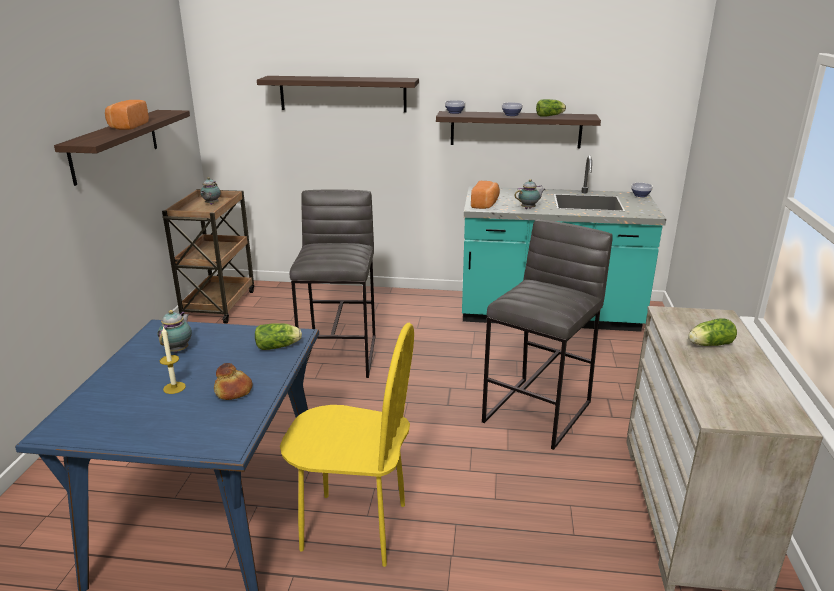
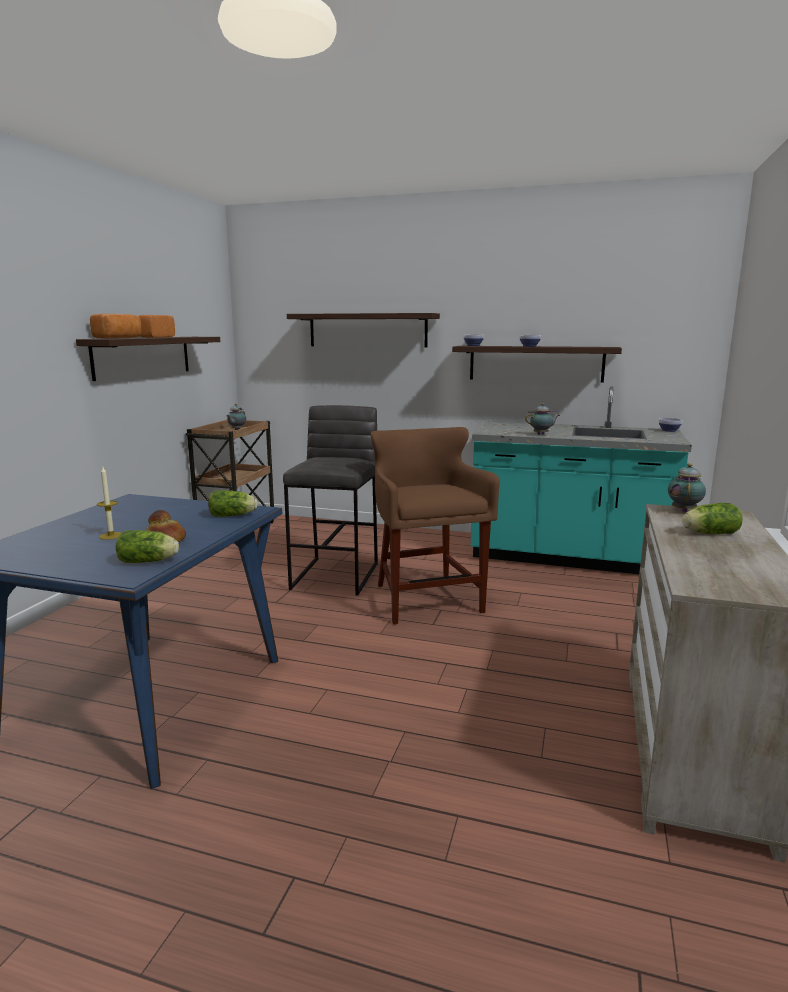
camera: 10 degrees right, 10 degrees down
(179, 350) = (136, 512): teapot -> teapot (684, 510)
(354, 527) = (291, 722): yellow chair -> none
(433, 377) = (426, 600): none -> brown stool
(485, 204) = (497, 431): bread -> bread (119, 338)
(539, 412) = (532, 638): grey stool -> none
(550, 116) = (570, 346): lettuce -> lettuce (149, 561)

